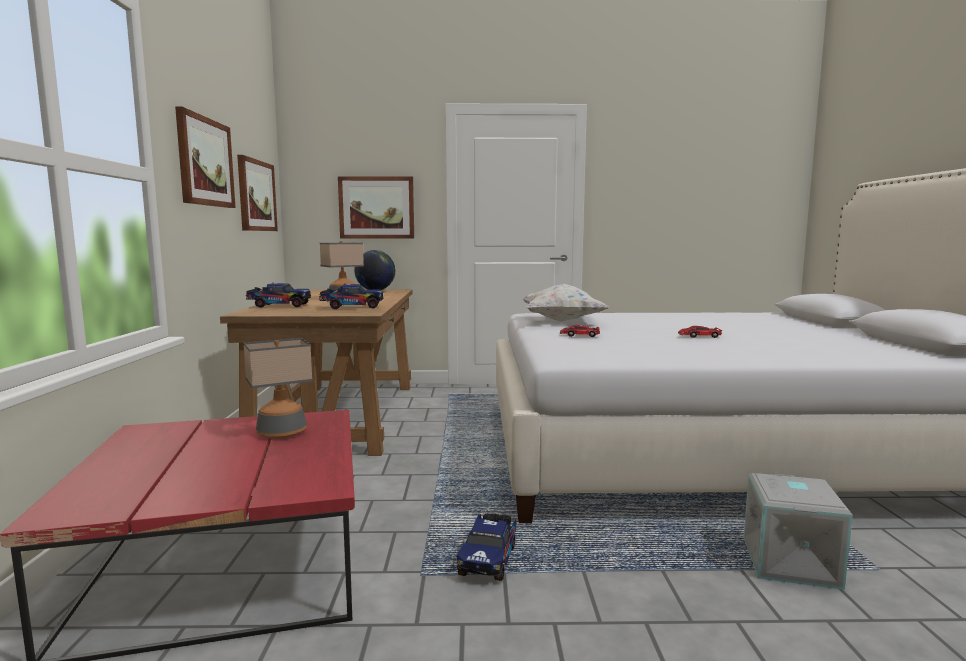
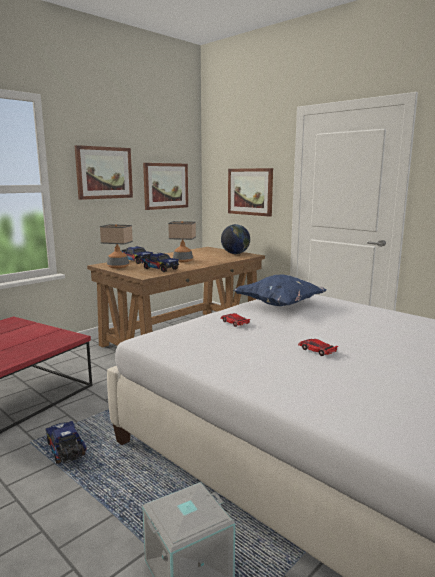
camera: 45 degrees right, 5 degrees up
(282, 433) = (36, 340): table lamp -> table lamp (118, 267)
(489, 558) = (66, 451): toy truck -> toy truck turned 90 degrees clockwise
(561, 321) = (280, 305): white pillow -> blue pillow

